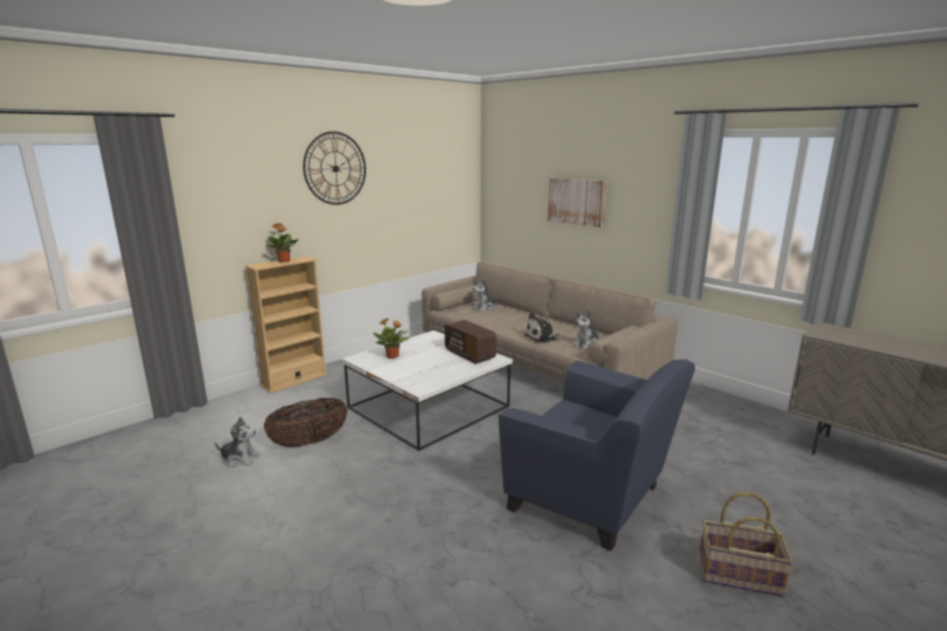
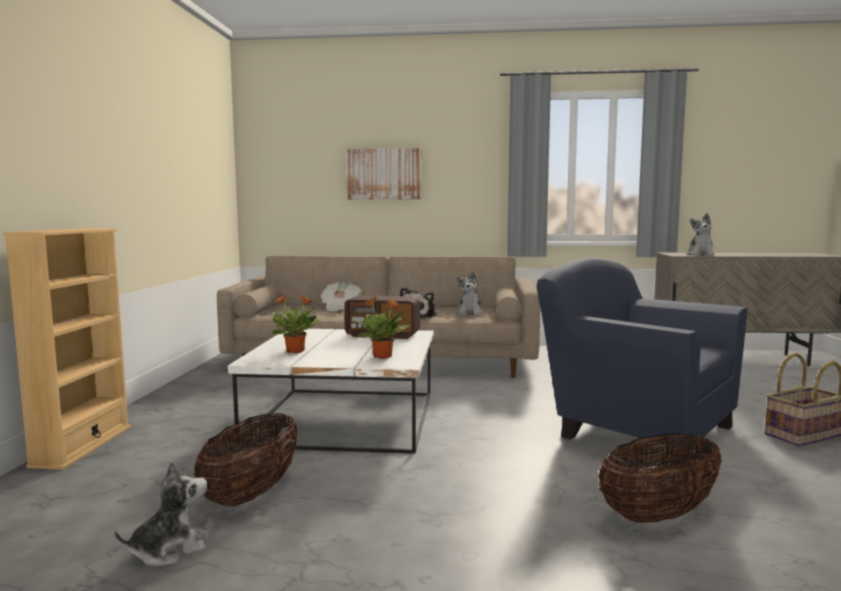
camera: 40 degrees left, 10 degrees down
(284, 261) = (67, 229): potted plant -> potted plant (383, 357)
(335, 168) = (108, 99): wall clock -> none
(464, 566) = (659, 515): none -> basket
(485, 308) = (300, 308): plush toy -> plush toy (700, 254)
(508, 314) = (340, 307): none -> newspaper
(593, 499) = (637, 430): blue armchair -> blue armchair turned 135 degrees counterclockwise

